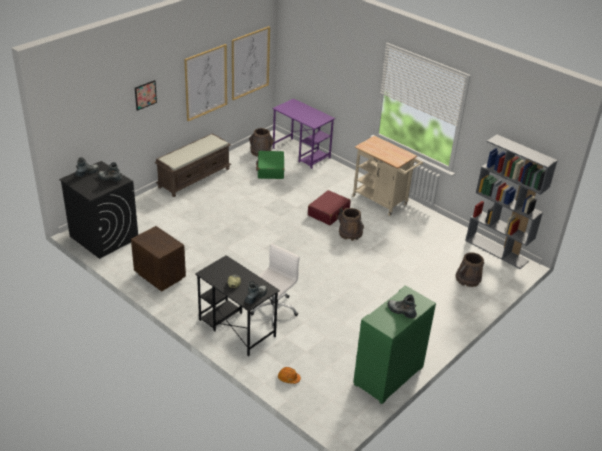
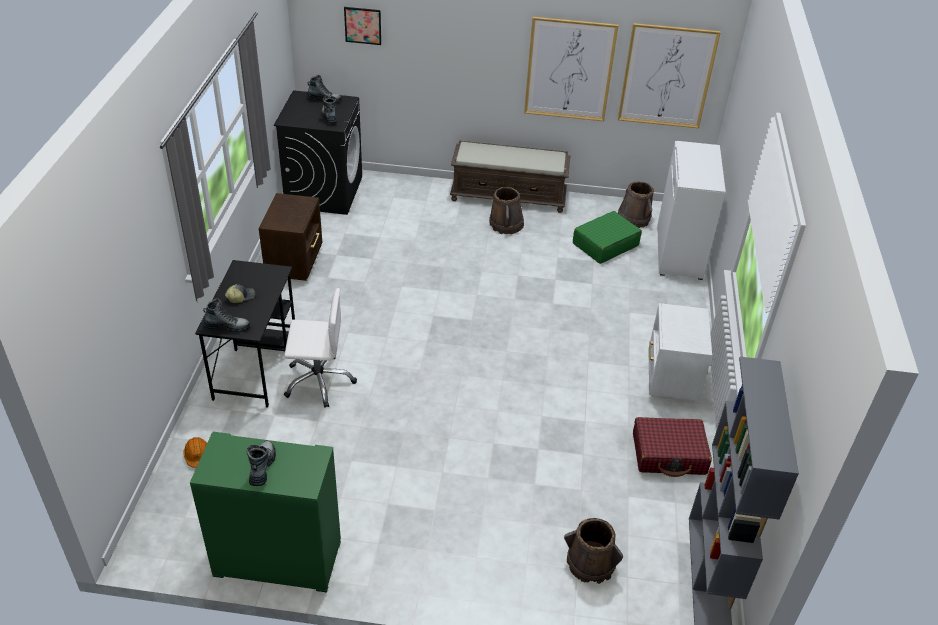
camera: 55 degrees right, 5 degrees up
(145, 95) = (454, 41): picture -> picture (363, 25)
(301, 153) = (680, 252): purple desk -> white cabinet
(328, 213) = (577, 338): red suitcase -> red suitcase (669, 454)
(350, 233) = (554, 379): brown bucket -> brown bucket (506, 224)
(382, 202) = (670, 380): beige cart -> white nightstand

